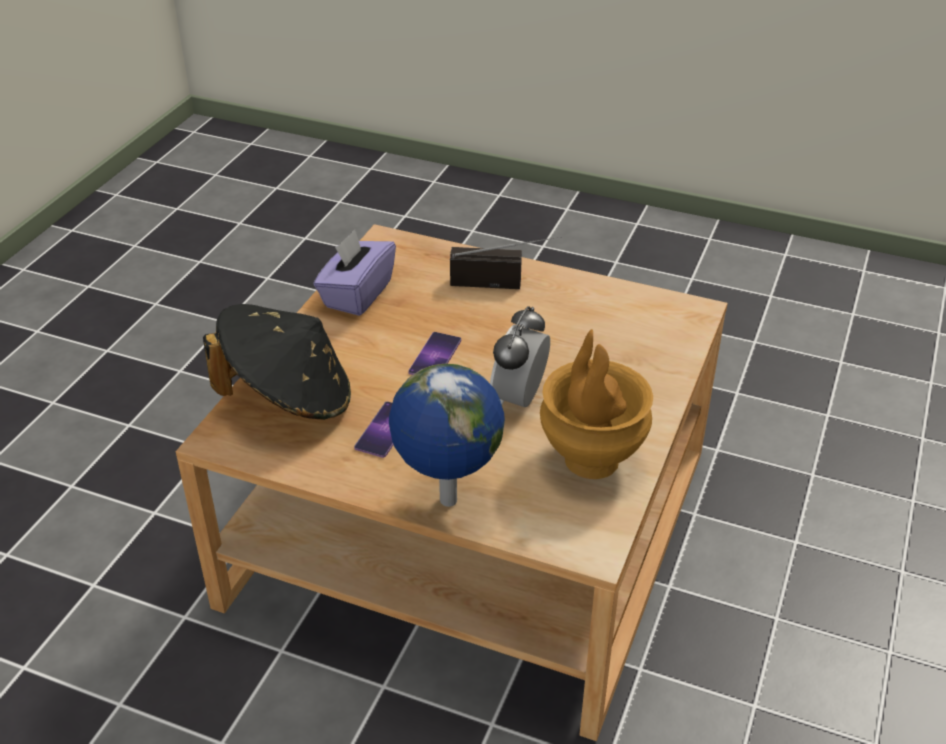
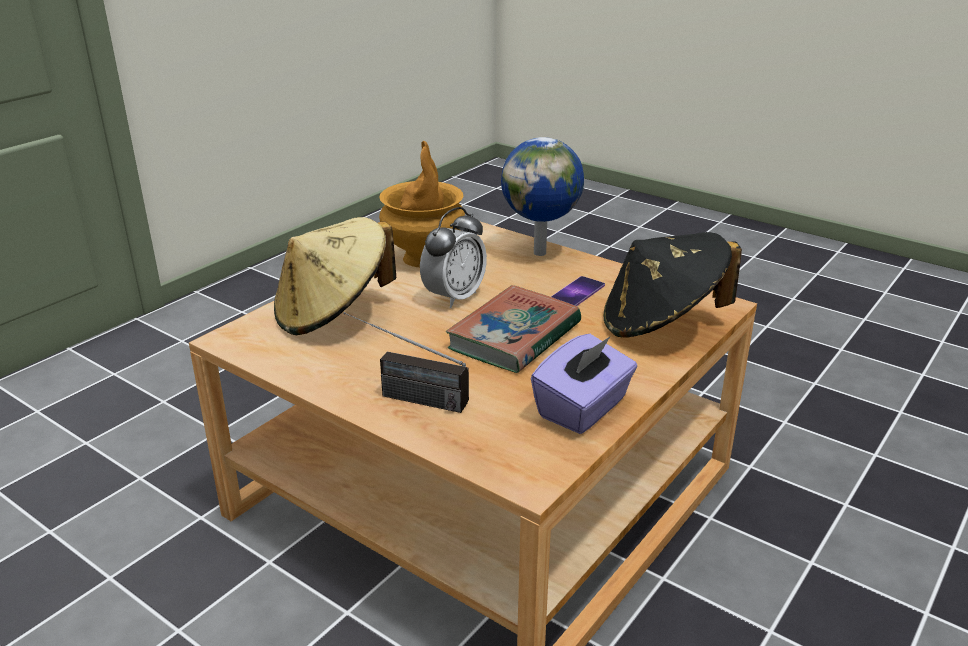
camera: 165 degrees left, 10 degrees down
(435, 356) = (514, 336): phone -> book
(628, 355) = (333, 313): none -> beige hat

